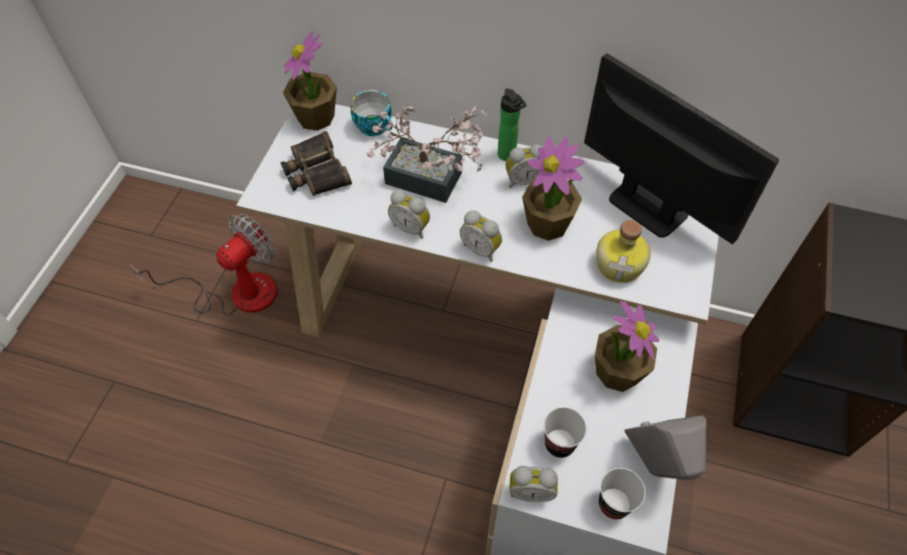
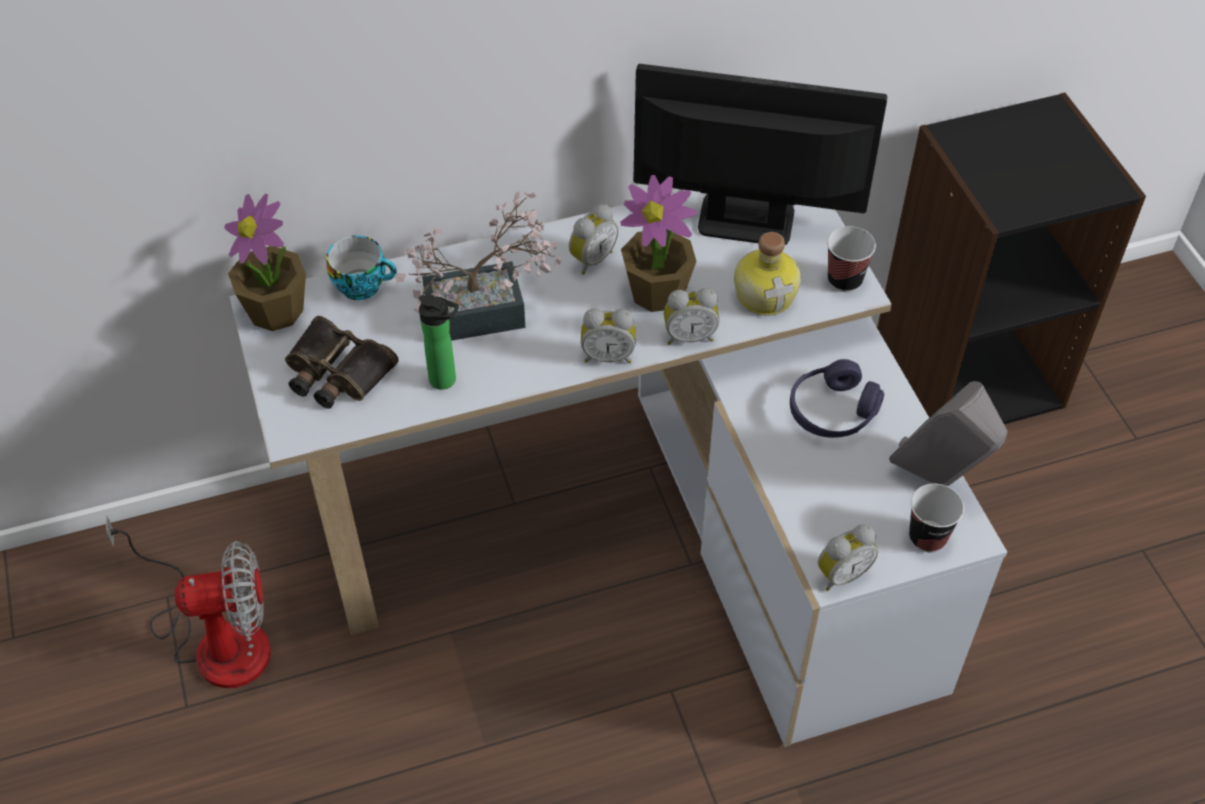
camera: 35 degrees left, 5 degrees down
(237, 292) = (215, 638): fan -> fan turned 75 degrees clockwise
(411, 227) = (509, 374): alarm clock -> alarm clock (689, 336)
(508, 156) = (552, 241): bottle -> bottle (446, 381)
(559, 444) = (832, 514): cup -> cup (844, 280)
(617, 371) = (832, 411): potted plant -> purple headphones

